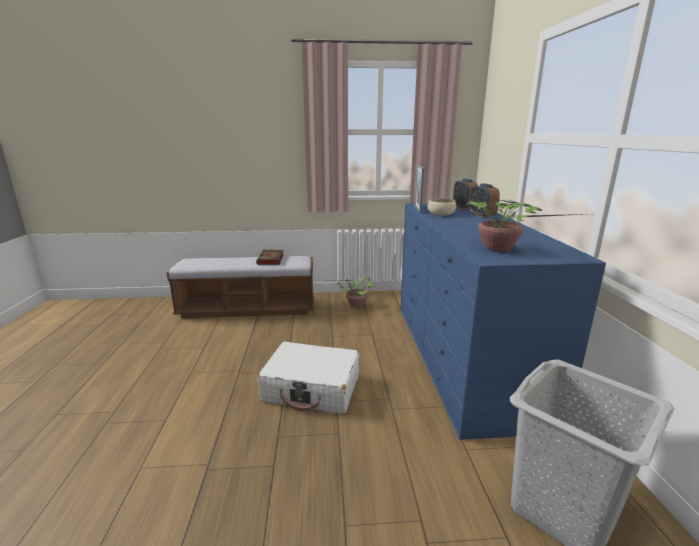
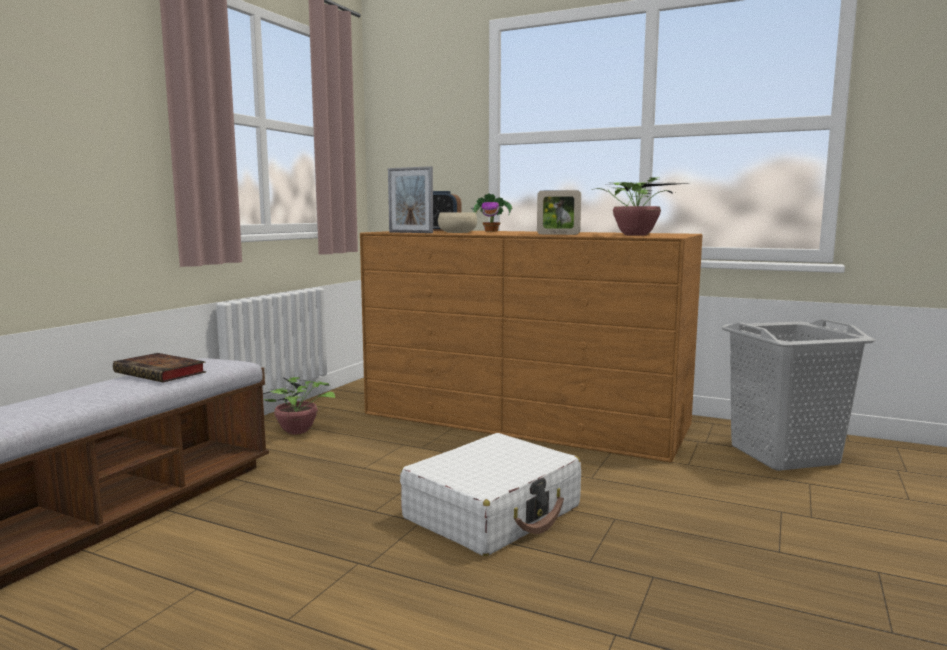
camera: 60 degrees left, 10 degrees down
(461, 233) = (558, 234): none -> picture frame
(462, 356) = (524, 419): blue dresser -> brown dresser
(481, 215) = (492, 231): alarm clock -> potted plant

